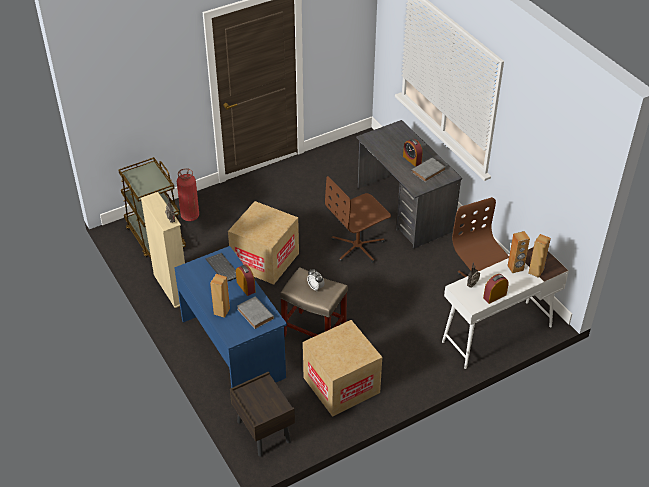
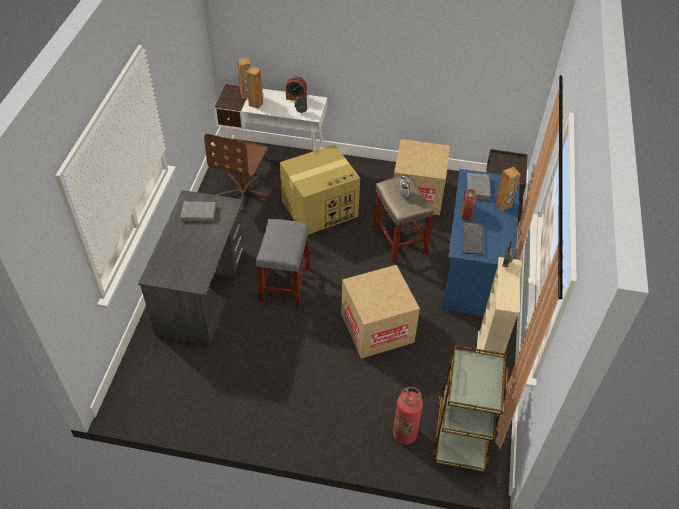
camera: 140 degrees left, 5 degrees up
(358, 246) = (285, 285): brown office chair -> grey stool
(404, 317) = (320, 208): none -> cardboard box
(412, 159) = (194, 233): alarm clock -> none

